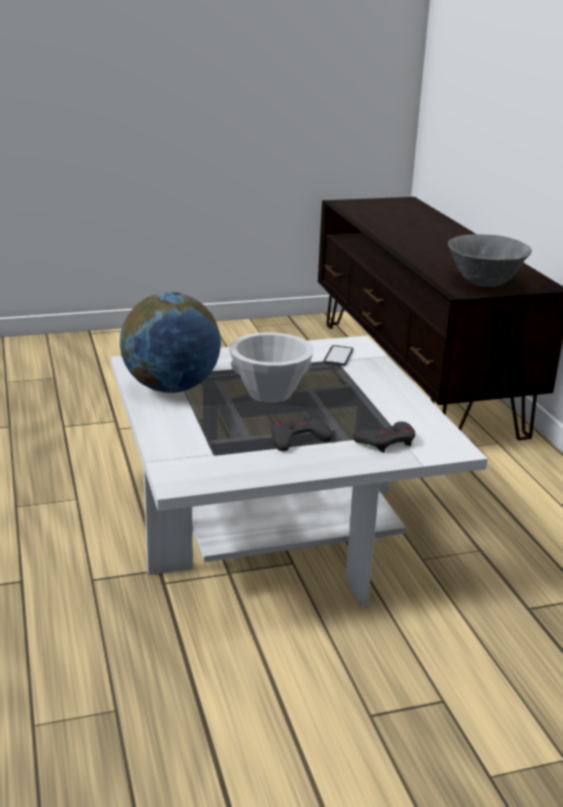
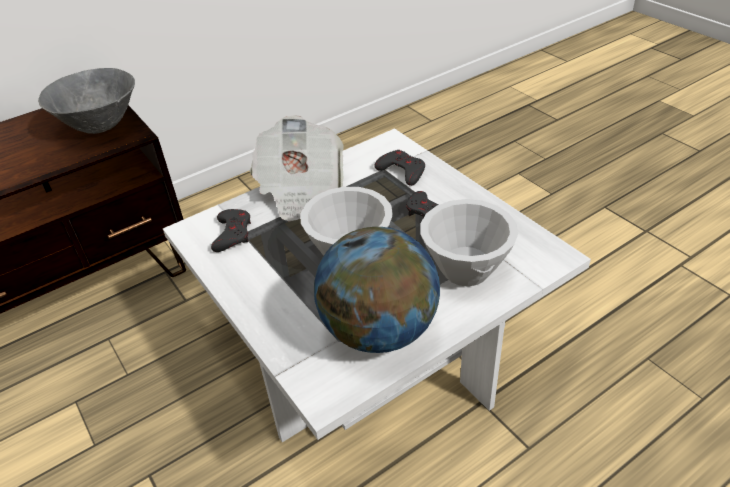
camera: 105 degrees left, 15 degrees up
(202, 434) = (465, 270): none -> white bowl
(338, 356) = (232, 234): phone -> grey game controller
(386, 389) = (301, 190): none -> newspaper

